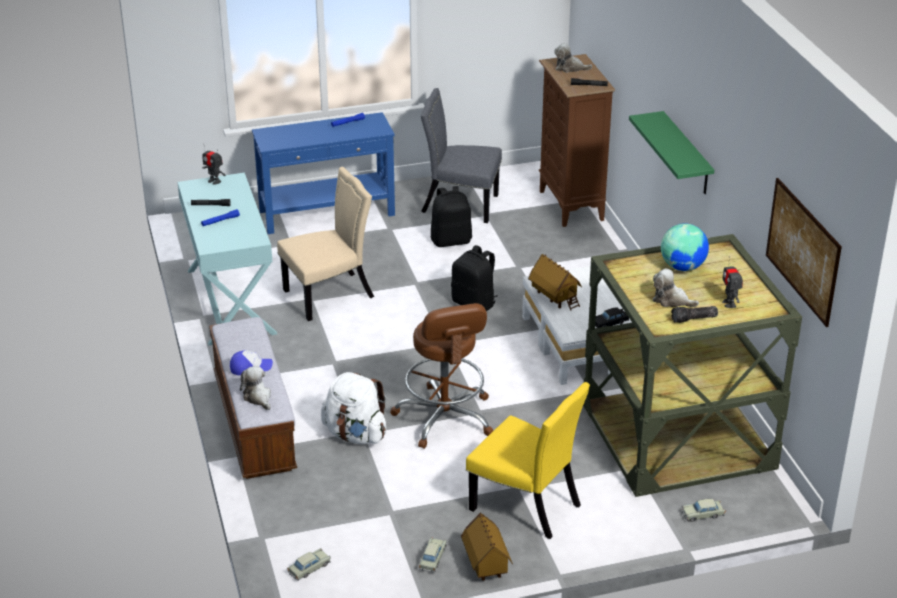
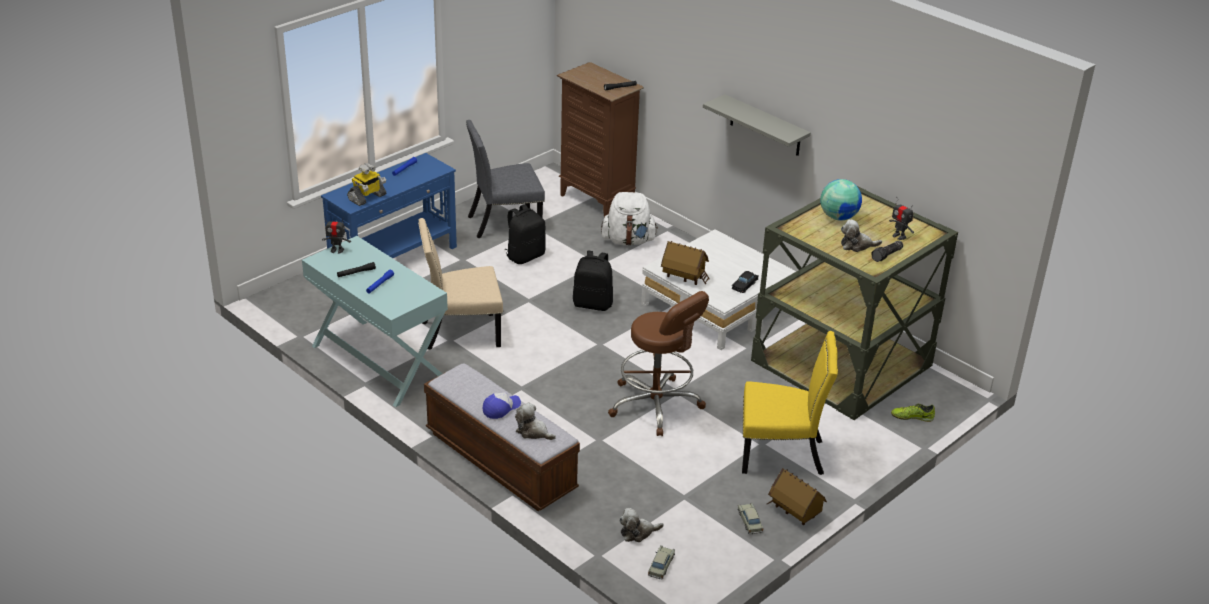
camera: 30 degrees left, 0 degrees up
(289, 141) = (367, 198): none -> toy robot
(328, 296) = (462, 332): beige chair -> beige chair turned 135 degrees counterclockwise
(355, 434) = (596, 443): white backpack -> white backpack (628, 241)
(570, 68) = (590, 76): plush toy -> plush toy (638, 532)
(686, 154) = (765, 126): green shelf -> grey shelf
(702, 514) = (912, 417): beige toy car -> shoe
(802, 251) = (950, 178): picture -> none

